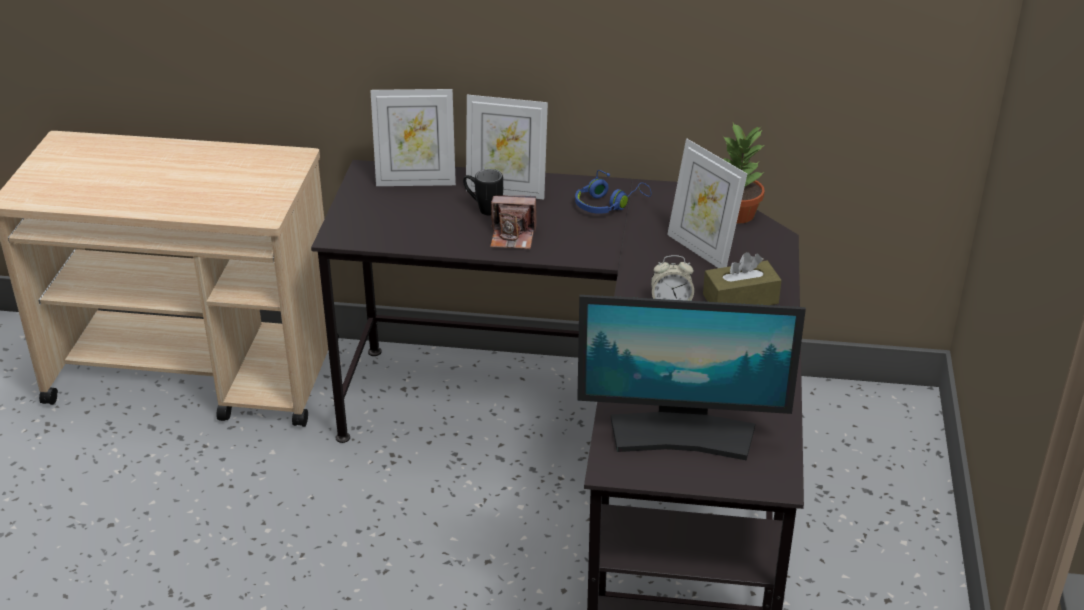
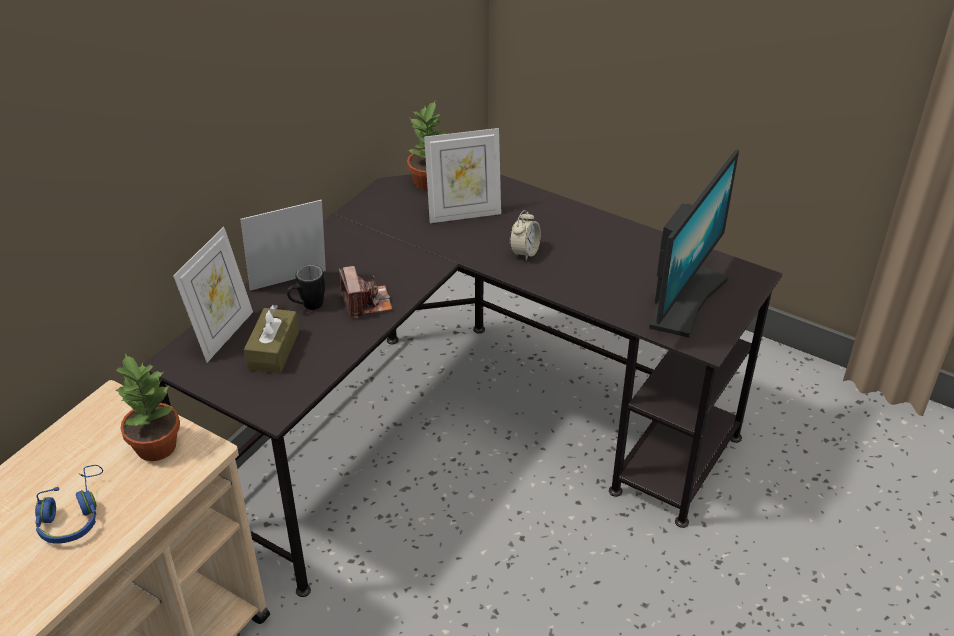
camera: 65 degrees left, 5 degrees up
(257, 192) = (155, 446): none -> potted plant
(506, 191) = (290, 285): picture frame -> picture frame turned 150 degrees counterclockwise
(513, 236) = (366, 303): camera -> camera turned 45 degrees counterclockwise
(608, 204) = (361, 237): blue headphones -> blue headphones (73, 515)
(740, 299) = (540, 219): brown tissue box -> brown tissue box (273, 350)

